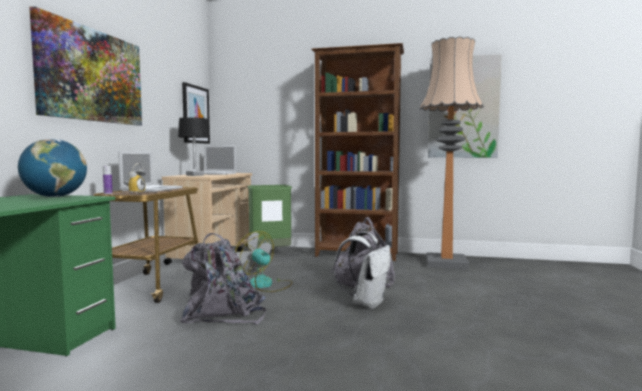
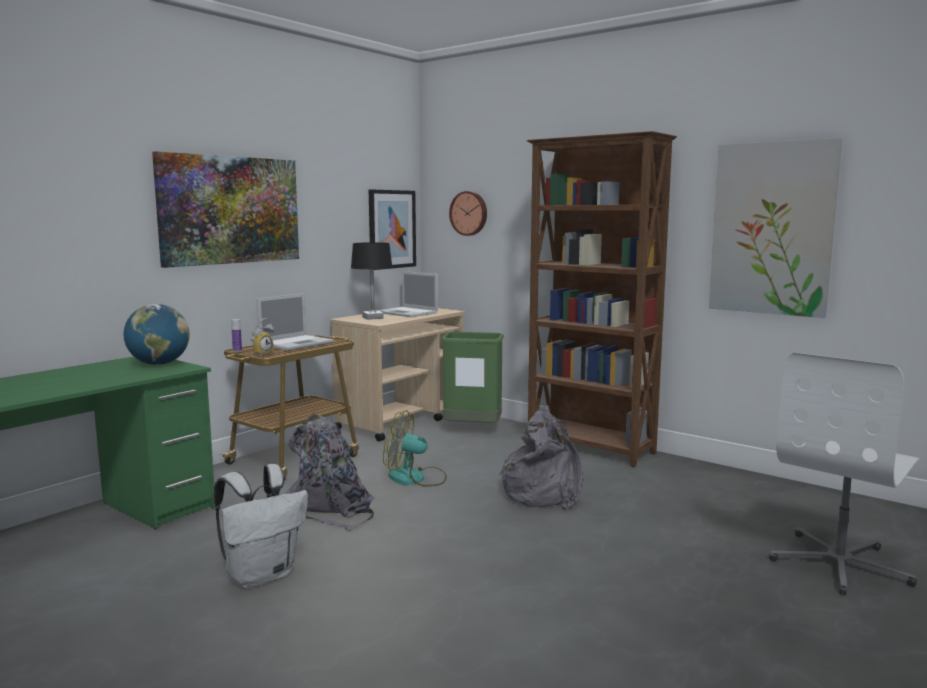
camera: 25 degrees right, 5 degrees up
(252, 105) = (469, 213): none -> wall clock
(265, 285) = (415, 478): fan -> fan turned 60 degrees counterclockwise
(366, 303) = (506, 527): white backpack -> white backpack (262, 575)
(446, 263) = (709, 484): floor lamp -> none
(564, 290) = (840, 564): none -> white office chair

